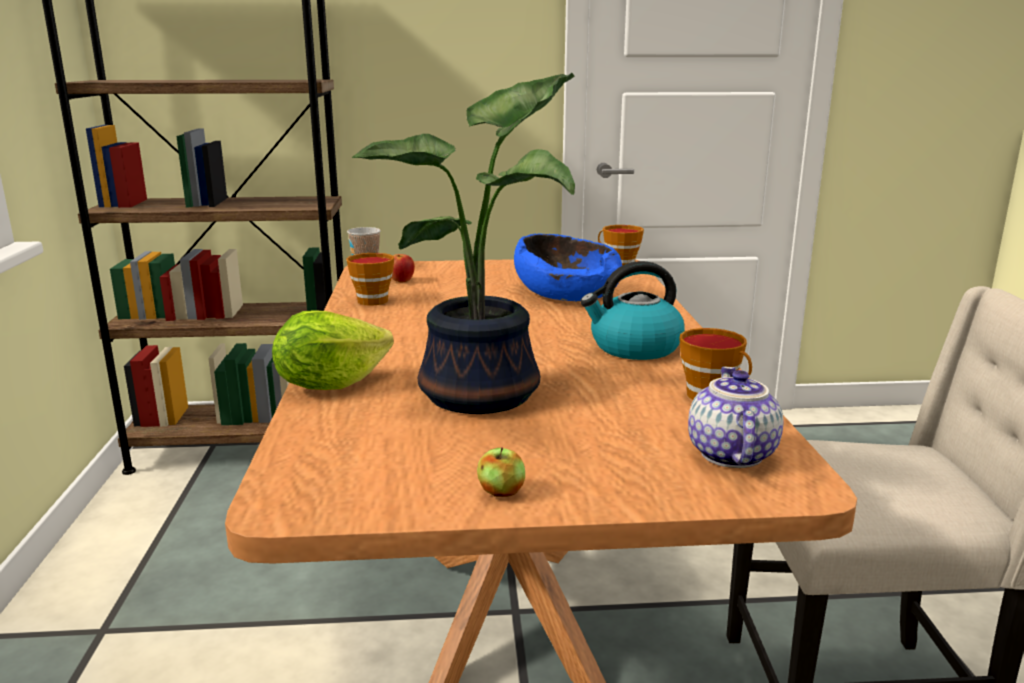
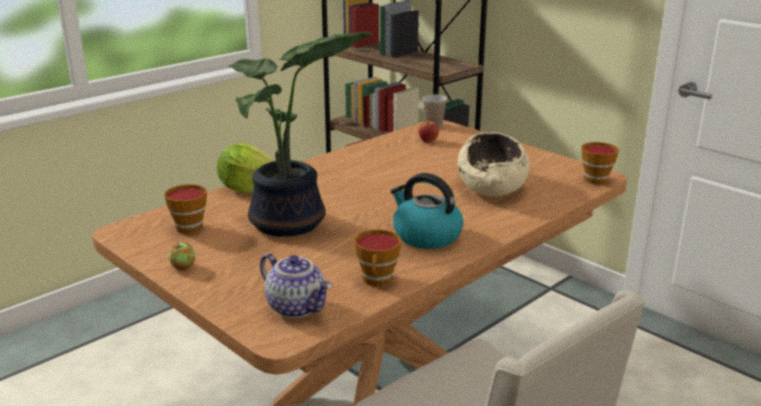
camera: 50 degrees right, 5 degrees up
(369, 300) = (380, 148): cup -> cup (189, 226)
(566, 294) = (492, 186): blue bowl -> beige bowl
(729, 454) = (297, 307): teapot -> teapot turned 75 degrees clockwise

